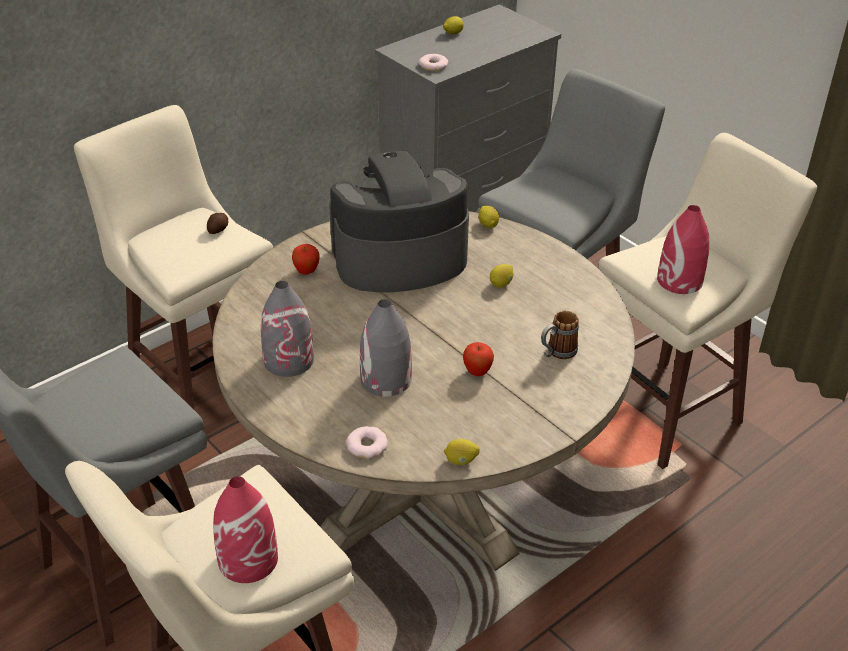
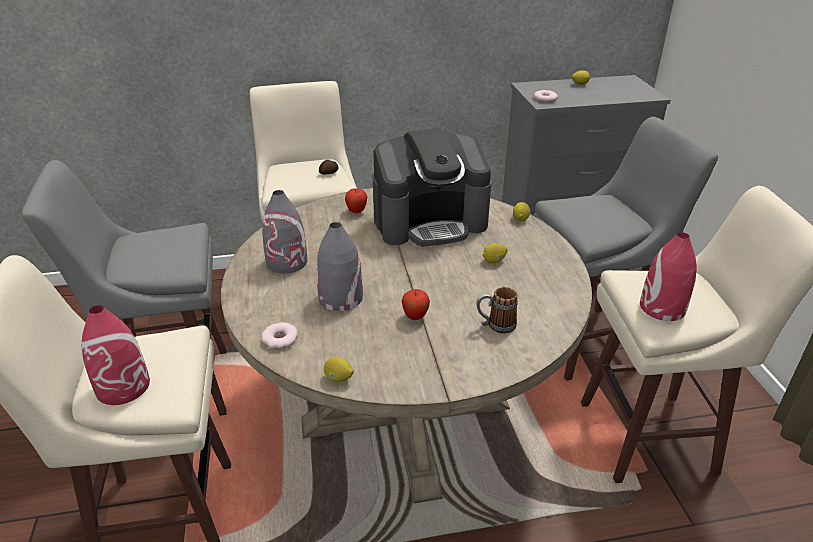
camera: 30 degrees right, 5 degrees down
(398, 258) = (430, 221): coffee machine -> coffee machine turned 150 degrees clockwise

